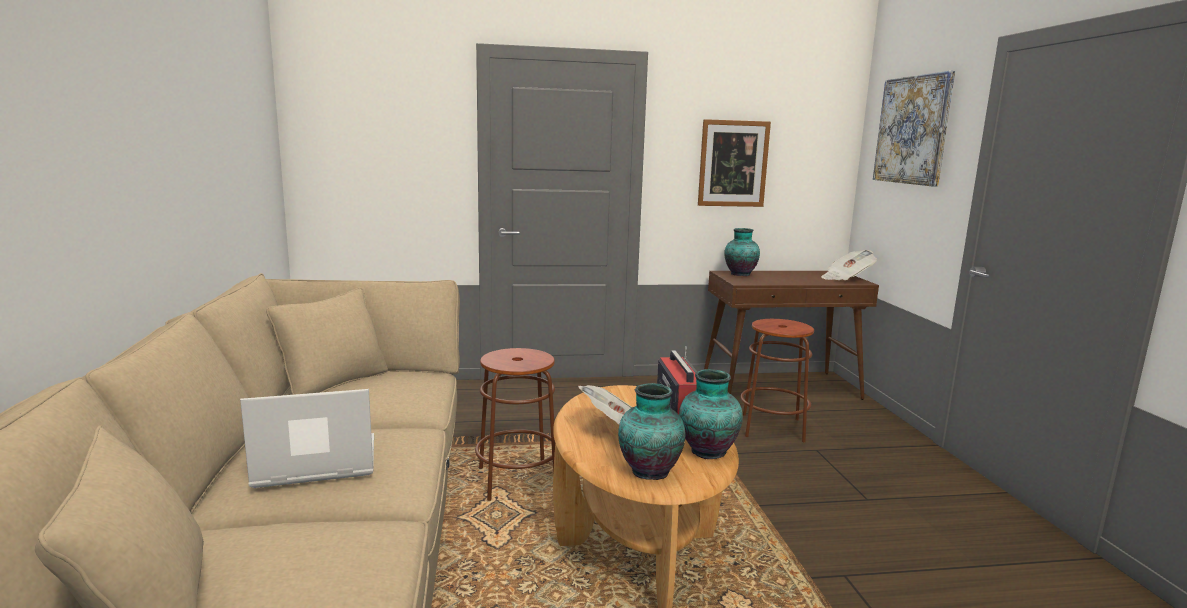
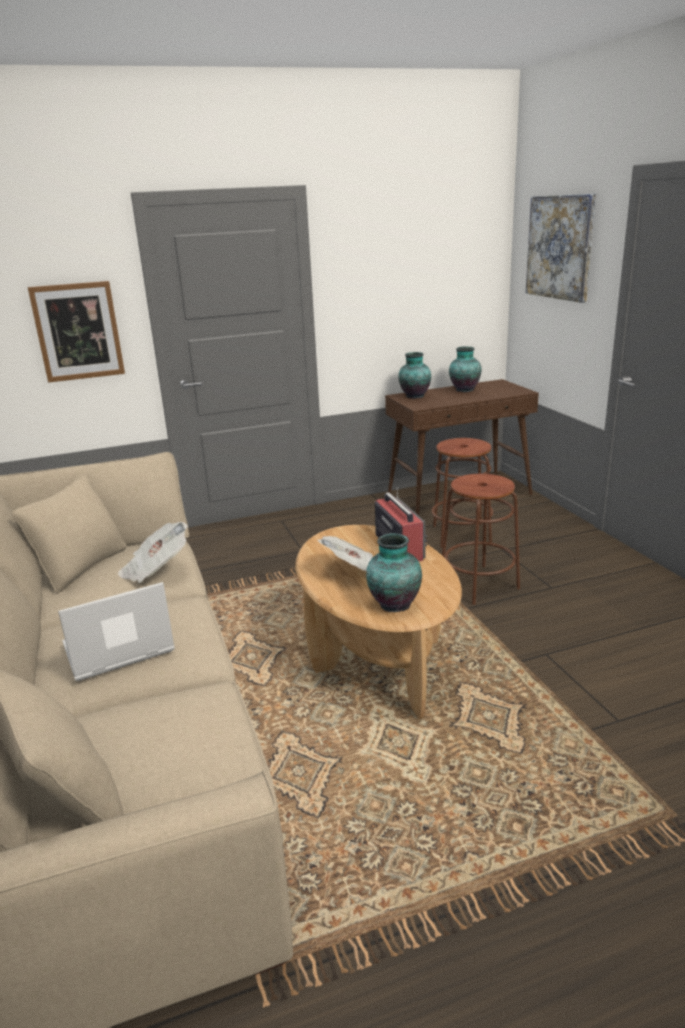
camera: 10 degrees left, 10 degrees up
(517, 480) = (257, 622): brown stool -> brown stool (478, 584)
(706, 451) = (433, 578): vase -> vase (463, 390)
(733, 163) = (397, 289): picture -> picture (78, 331)
(846, 278) = (509, 389): newspaper -> newspaper (155, 569)

